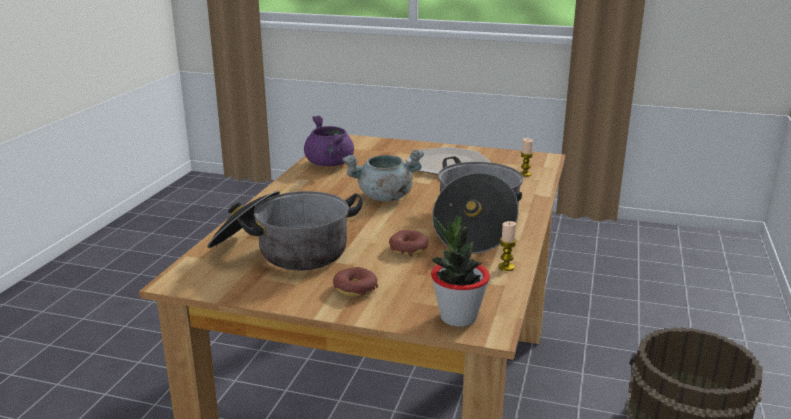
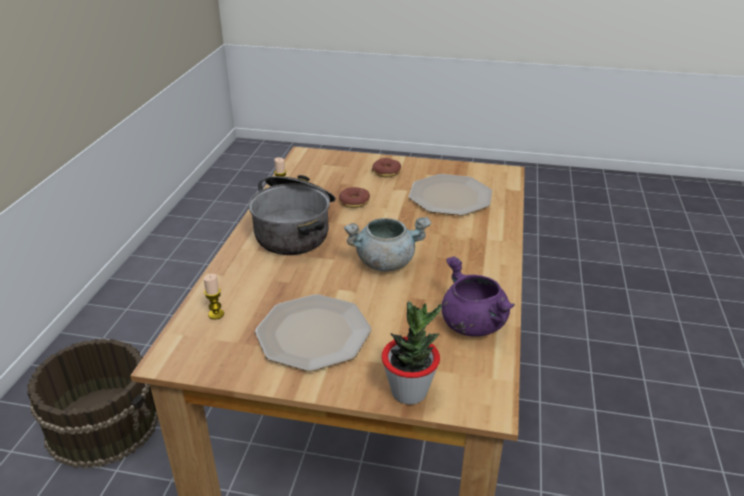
camera: 175 degrees right, 10 degrees up
(283, 251) = (450, 196): cooking pot -> plate
(458, 317) = (320, 159): potted plant -> potted plant (409, 391)

